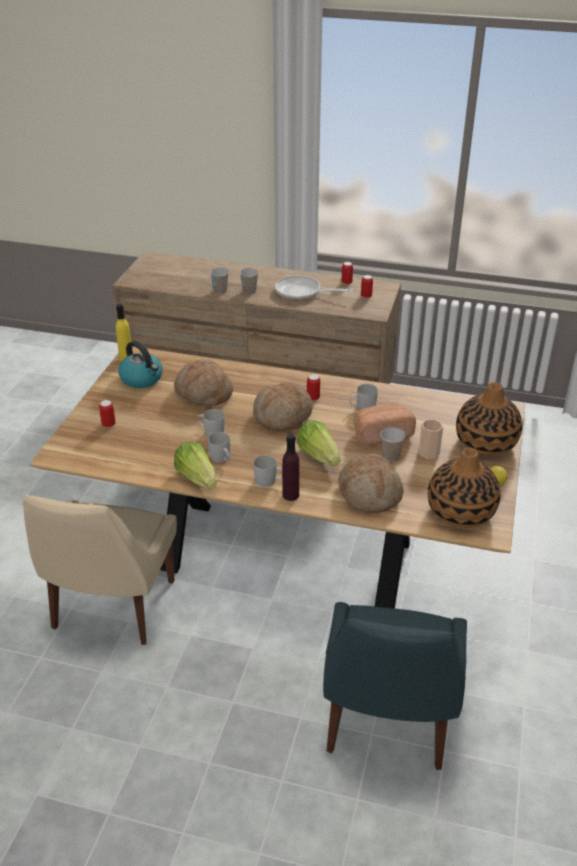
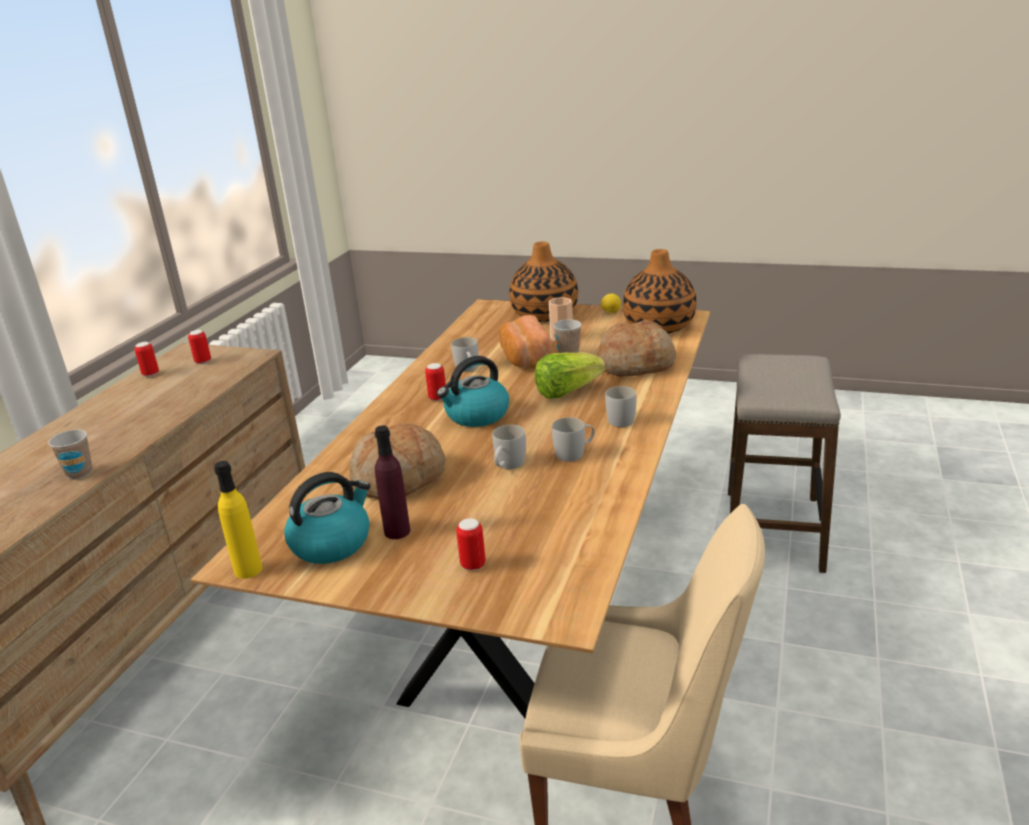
camera: 85 degrees left, 10 degrees down
(197, 478) = (619, 468): lettuce -> none
(249, 291) = (107, 446): cup -> none
(283, 416) = (476, 415): bread -> kettle
(290, 495) = (647, 405): purple bottle -> purple bottle (397, 531)
(302, 293) = (152, 404): frying pan -> none
(387, 723) = (773, 530): blue chair -> stool

